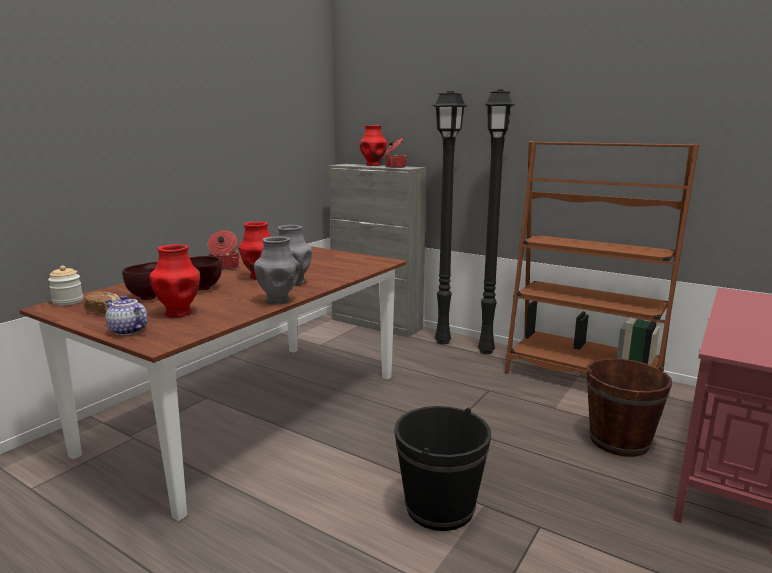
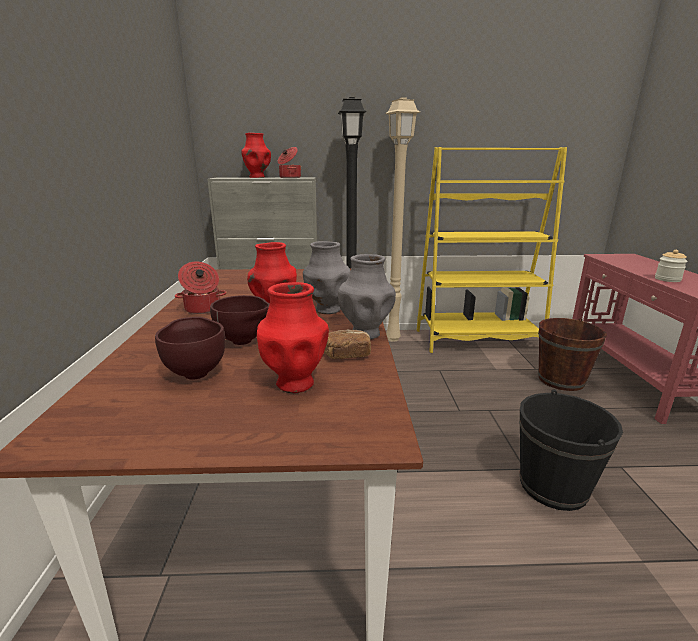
camera: 35 degrees left, 5 degrees up
(68, 301) = (65, 421): jar -> jar (667, 279)
(104, 312) = (177, 417): bread -> bread (347, 355)
(127, 331) = (291, 435): teapot -> none
(487, 351) = (393, 338): black floor lamp -> beige floor lamp
(582, 377) = (477, 340): brown bookcase -> yellow bookcase

